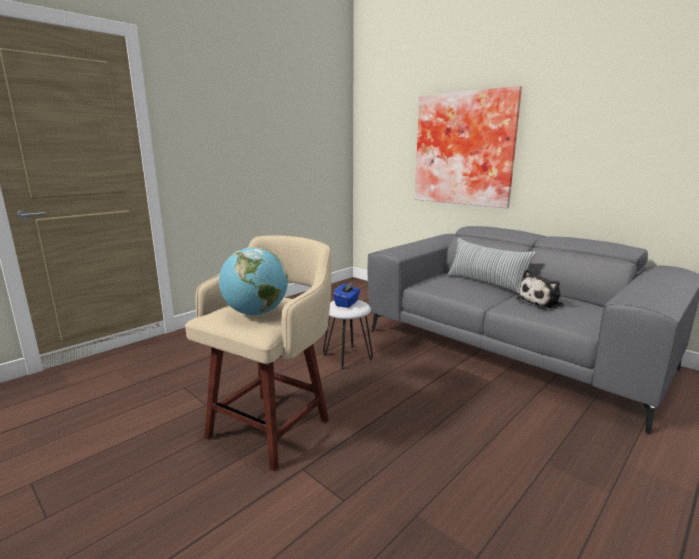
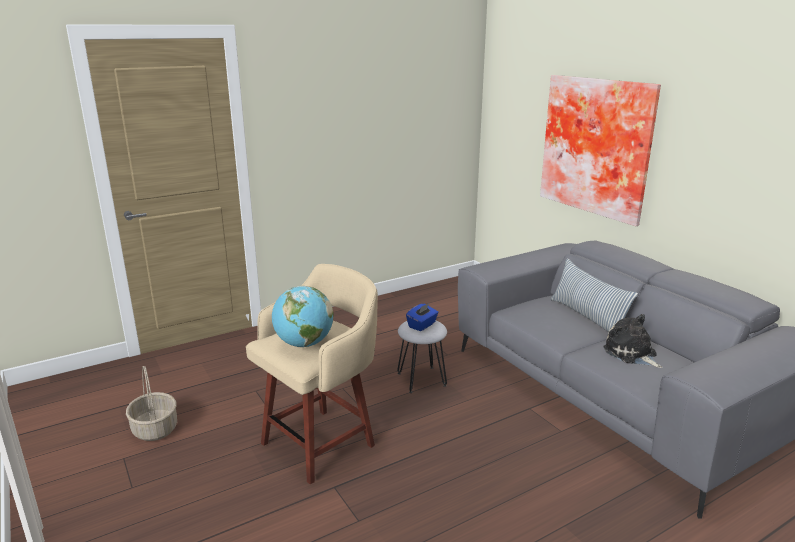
camera: 15 degrees right, 5 degrees up
(69, 443) = (154, 429): none -> basket
(542, 302) = (631, 354): plush toy -> plush toy turned 75 degrees clockwise

